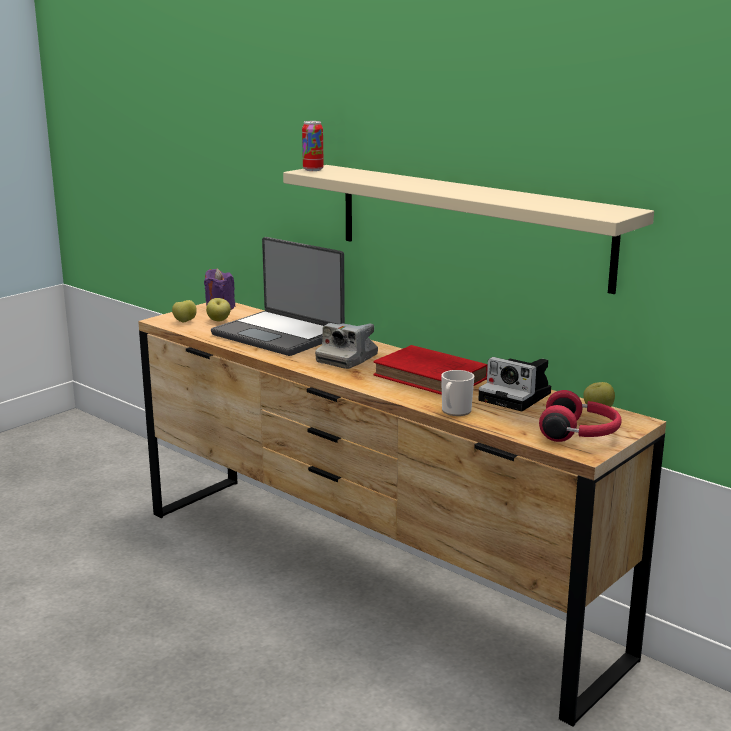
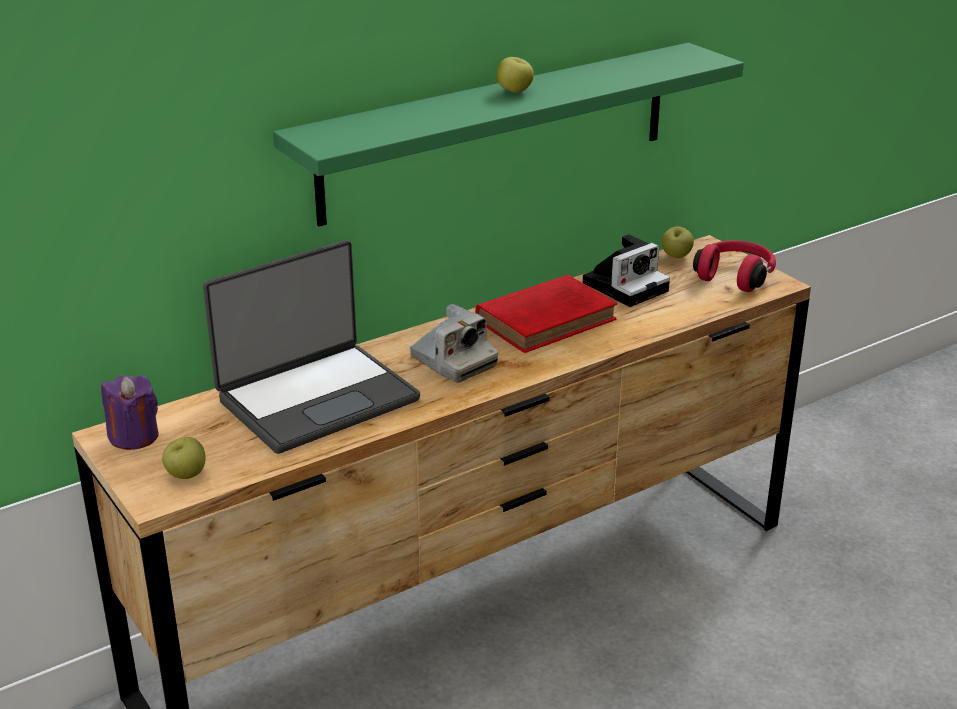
camera: 75 degrees left, 10 degrees up
(219, 321) = (206, 443): apple -> apple (514, 92)
(313, 170) = (322, 141): can -> none
(455, 412) = (658, 325): mug -> none
(469, 225) = (499, 131): beige shelf -> green shelf

